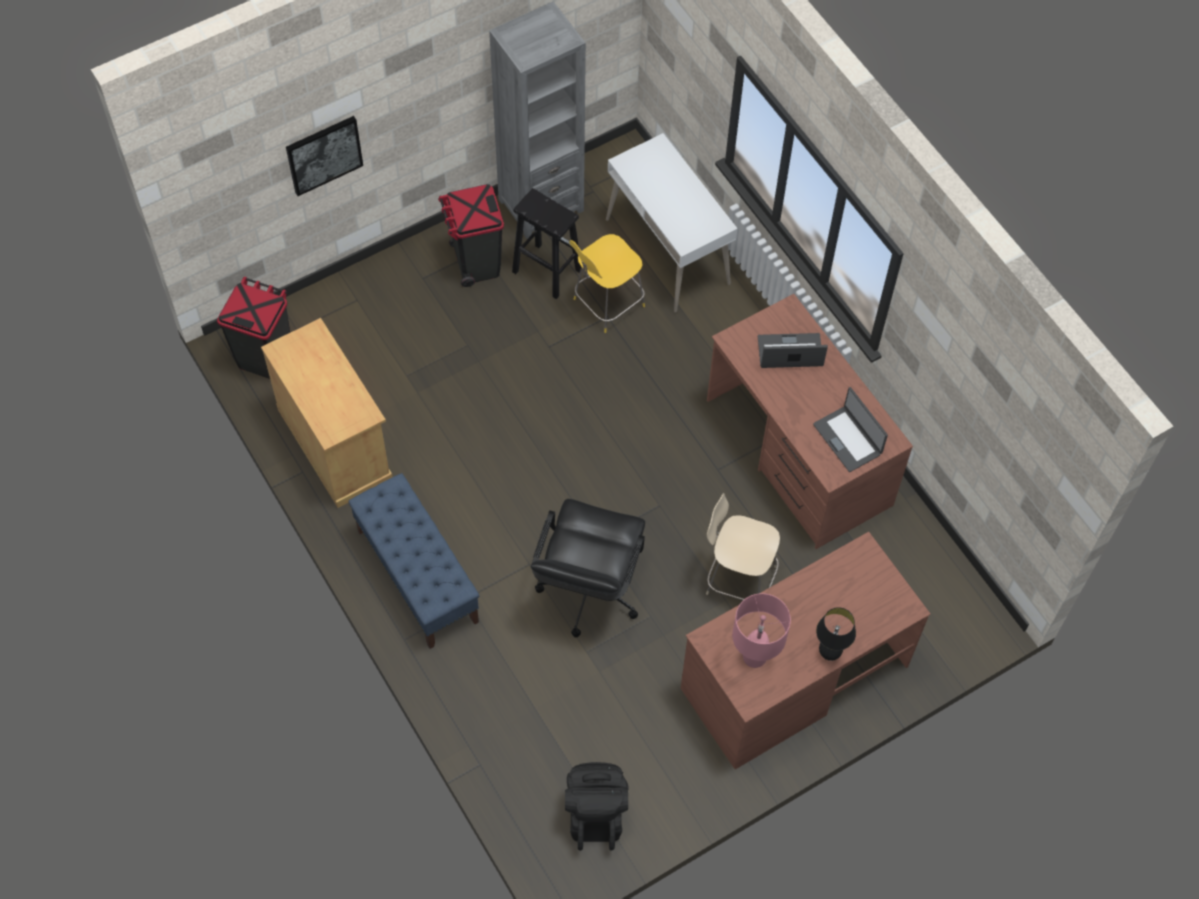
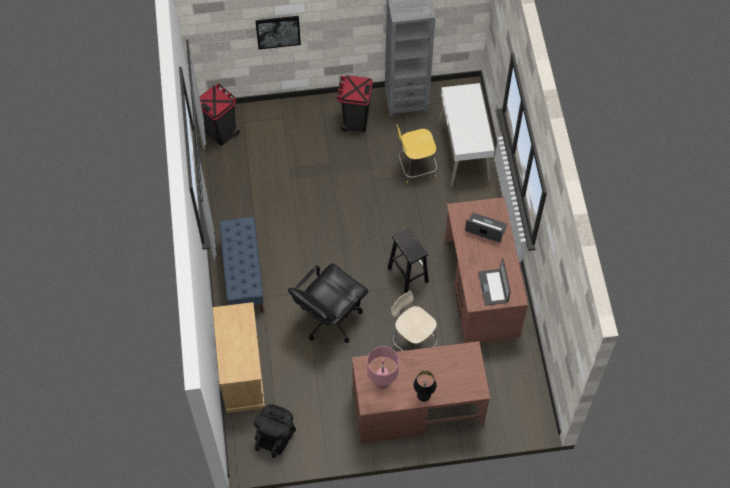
camera: 25 degrees right, 0 degrees up
(335, 444) = (234, 190): beige cabinet -> beige cabinet (242, 373)
(546, 270) = (391, 137): black stool -> black stool (407, 274)

